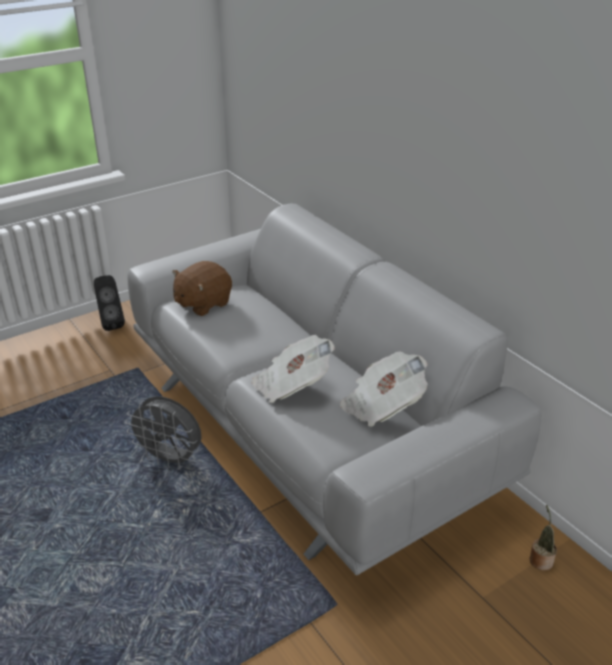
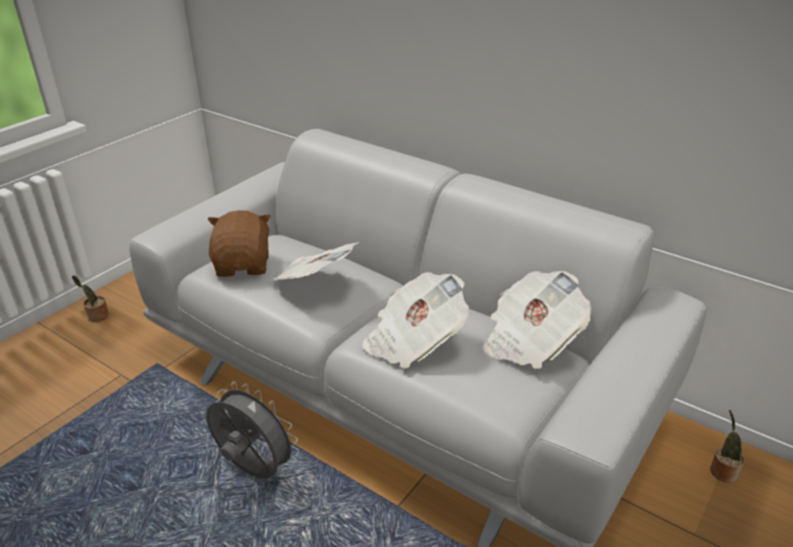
camera: 20 degrees left, 0 degrees up
(111, 323) = (97, 316): black speaker -> potted plant
(170, 459) = (253, 470): grey fan -> grey fan turned 150 degrees counterclockwise
(202, 304) = (243, 265): brown plush toy -> brown plush toy turned 150 degrees clockwise
(246, 326) = (315, 281): none -> newspaper

